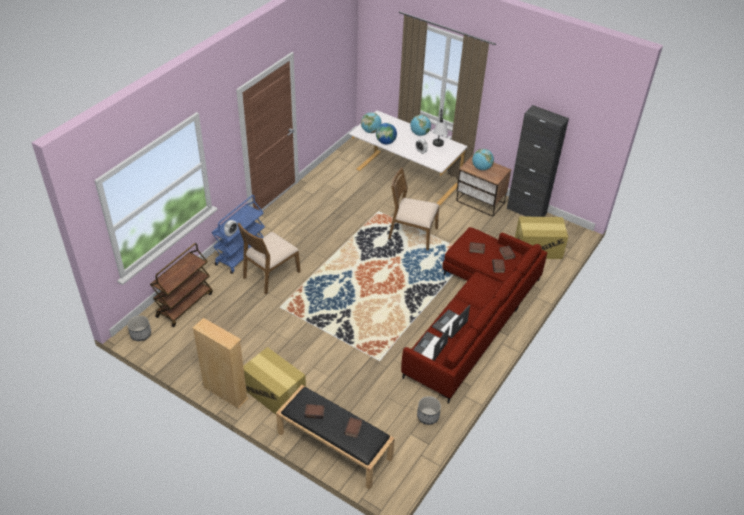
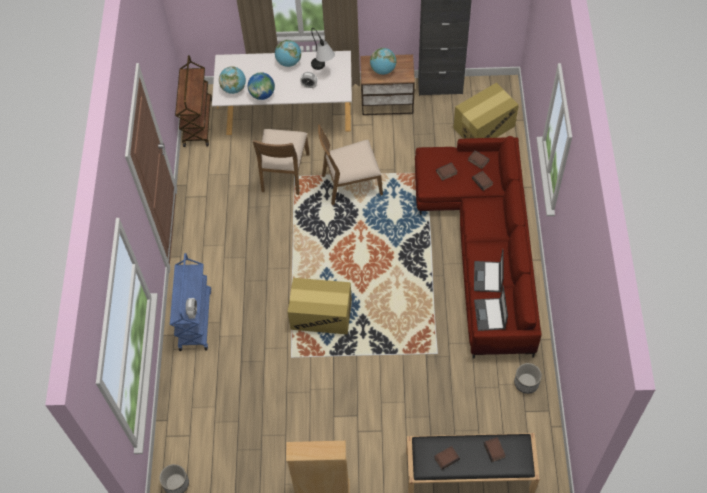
camera: 30 degrees left, 15 degrees up
(184, 304) = (190, 418): brown cart -> brown cart (197, 122)
(270, 274) = (248, 324): brown chair -> brown chair (284, 172)
(274, 393) = (369, 455): cardboard box -> cardboard box (321, 315)

